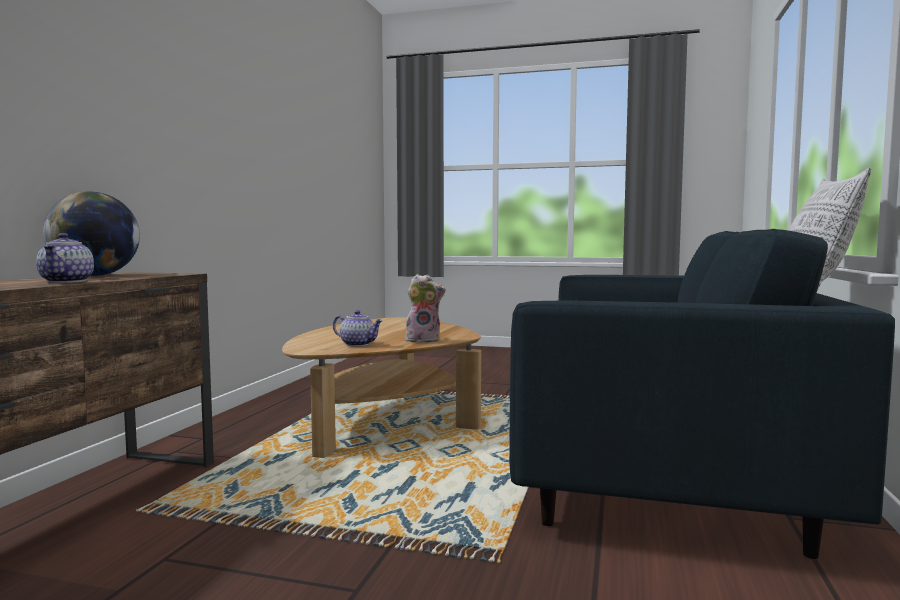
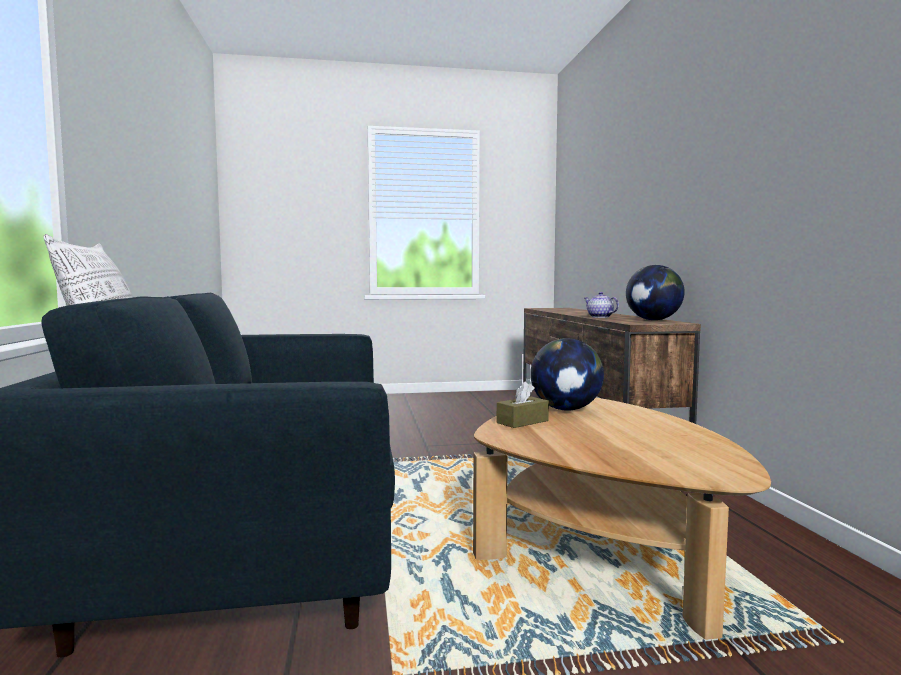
camera: 155 degrees right, 0 degrees up
(358, 344) = (566, 409): teapot -> globe
(423, 340) = (522, 422): plush toy -> brown tissue box

